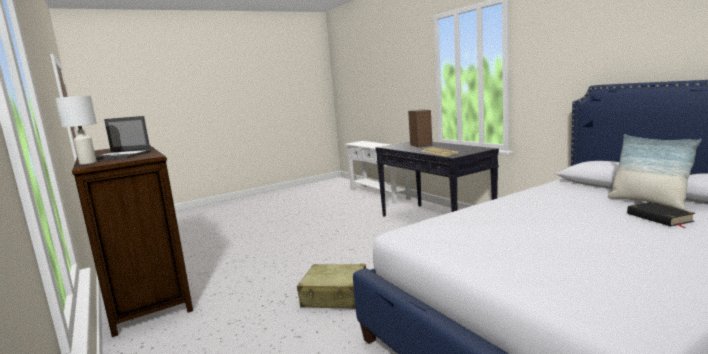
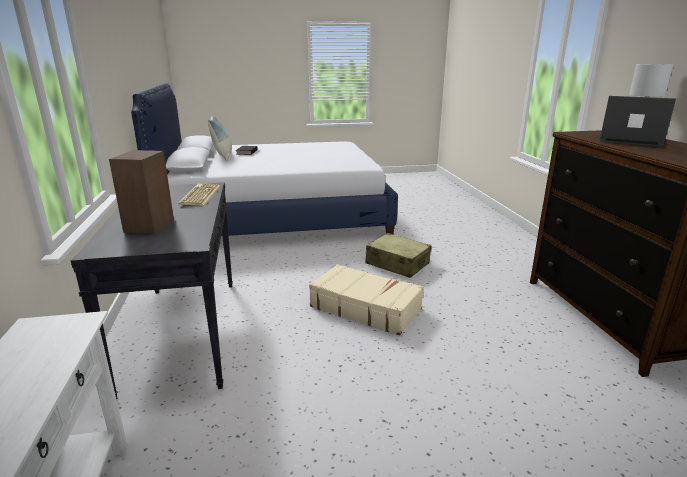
camera: 160 degrees left, 10 degrees up
(341, 255) = (365, 308): none -> beige suitcase

